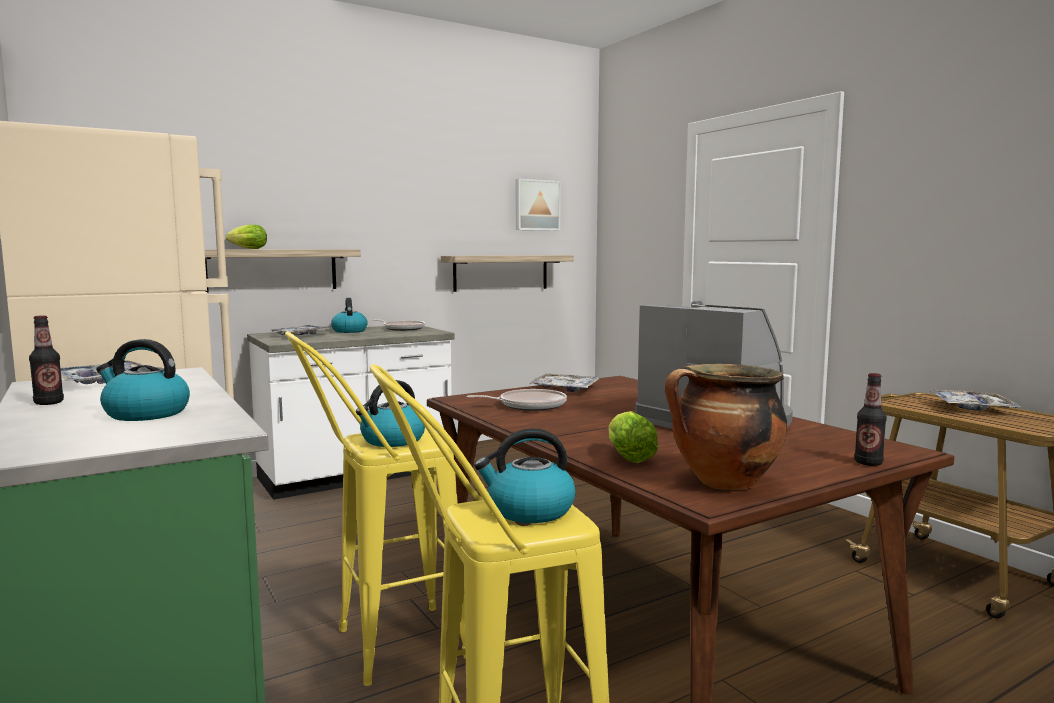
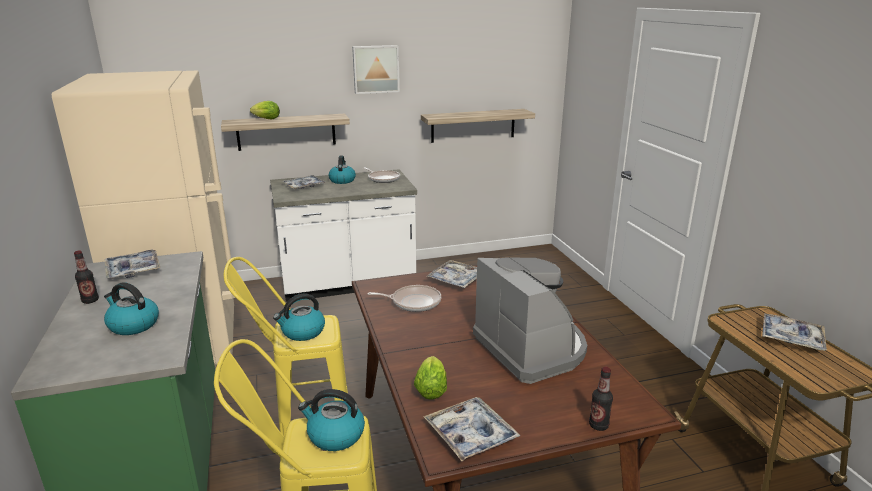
camera: 15 degrees right, 15 degrees up
(536, 205) = (508, 66): picture -> picture (375, 69)
(724, 483) = (470, 434): cooking pot -> tray

